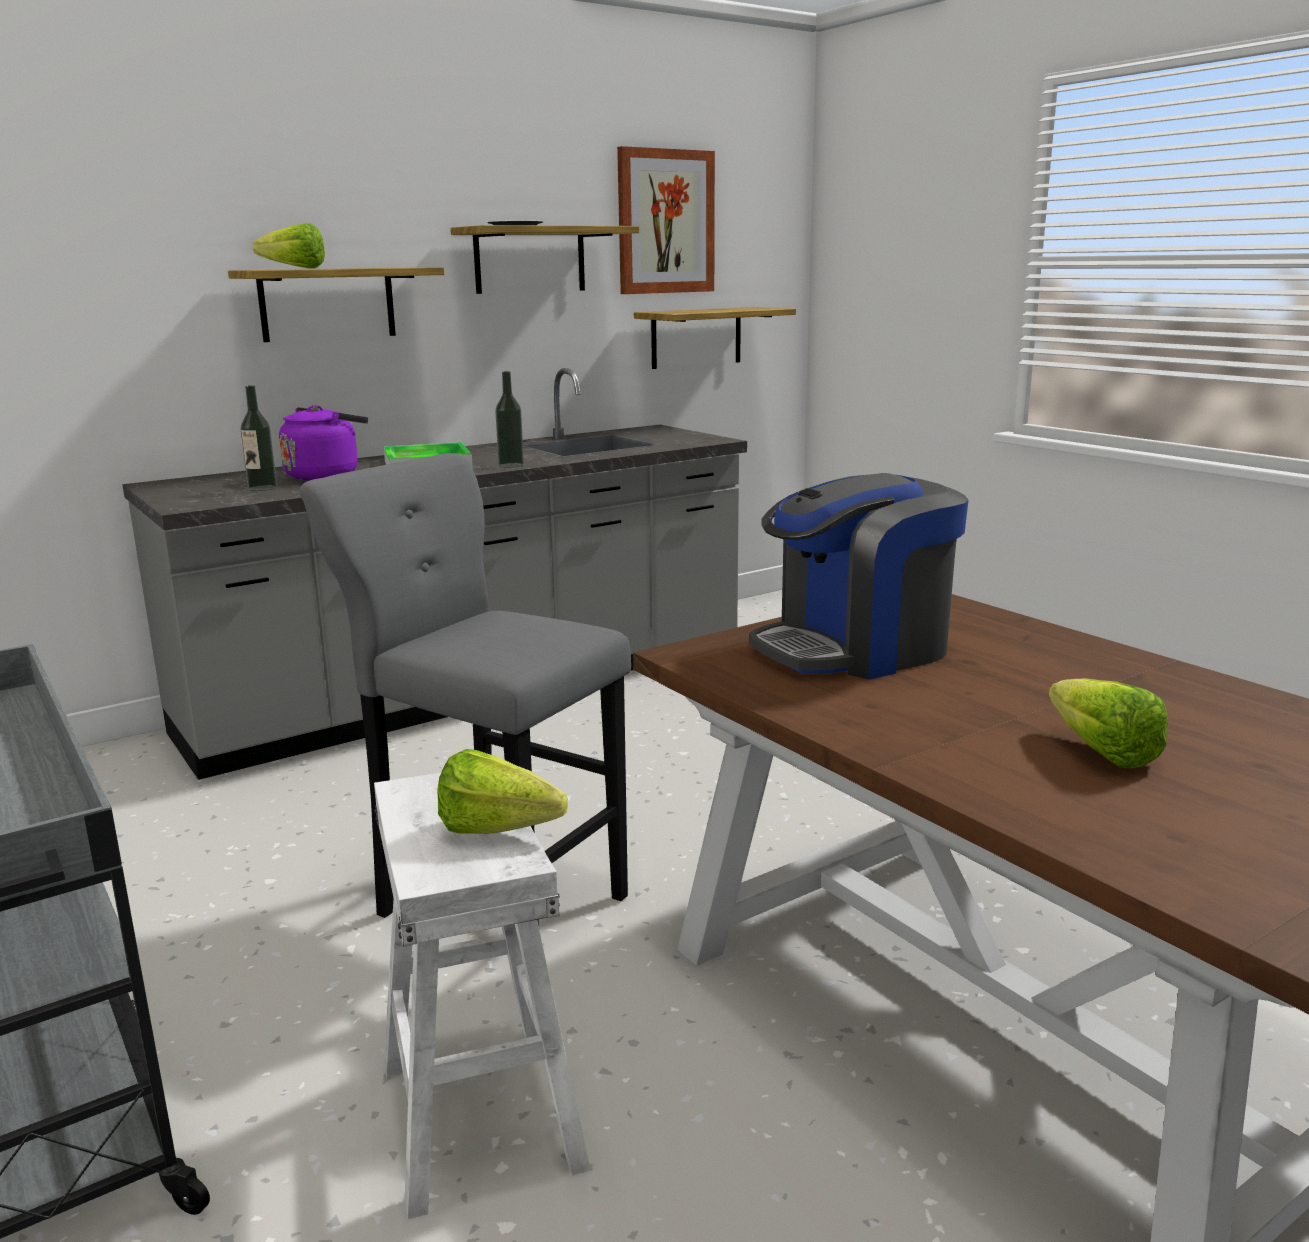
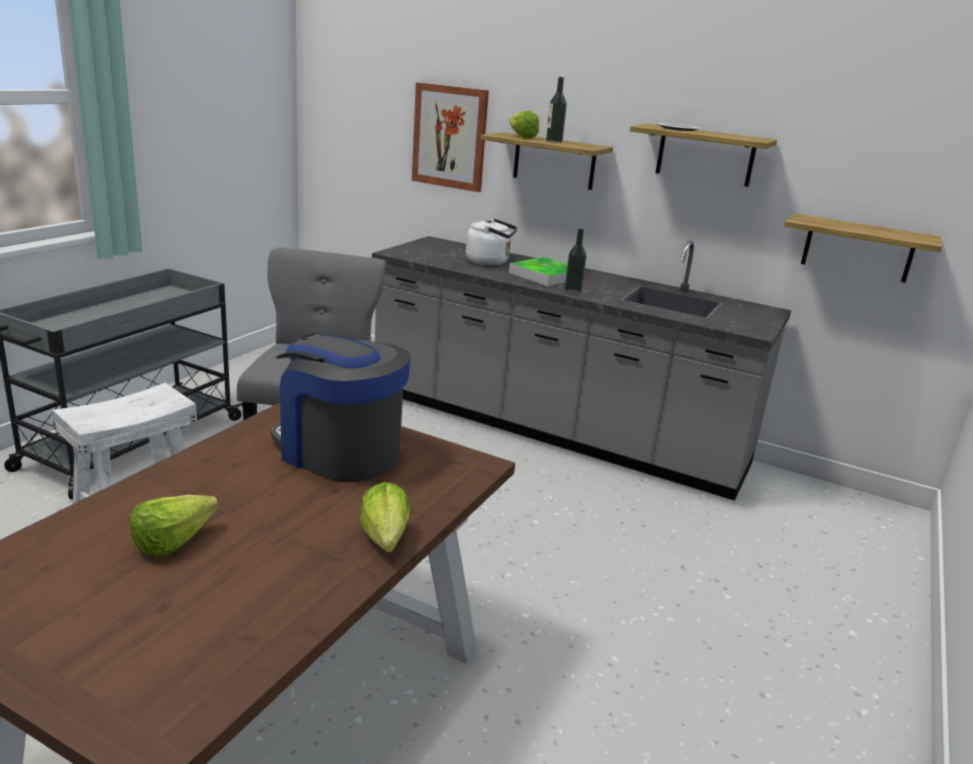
camera: 60 degrees right, 5 degrees up
(262, 488) = (446, 257): bottle -> bottle (554, 141)
(326, 476) = (490, 262): purple kettle -> white kettle
(506, 833) = (123, 419): lettuce -> lettuce (384, 543)
(665, 222) = (848, 142): picture -> picture (450, 137)

